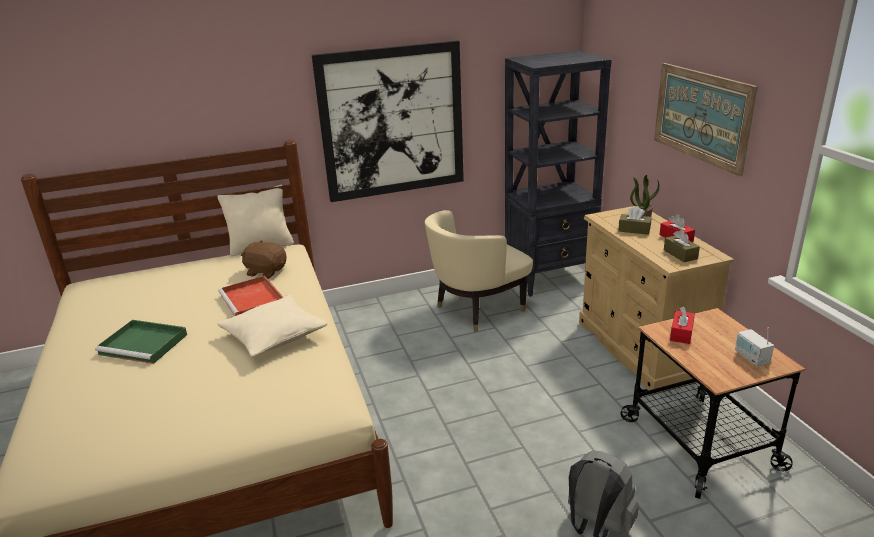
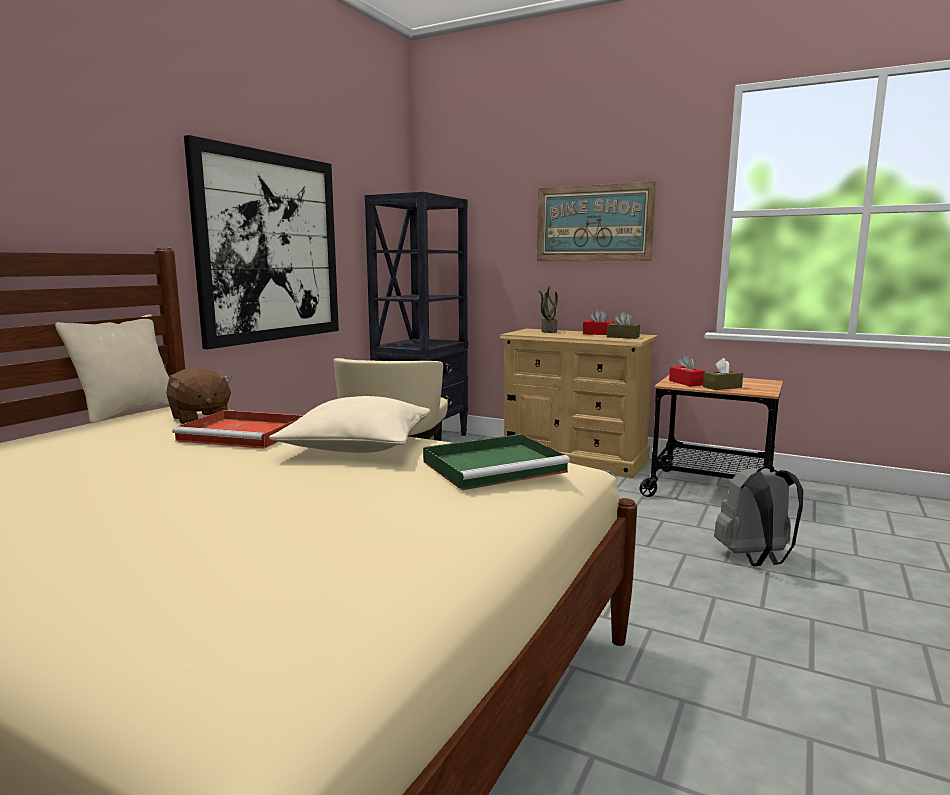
camera: 45 degrees left, 15 degrees down
(145, 344) = (143, 498): green tray -> green tray (496, 466)
(266, 271) = (199, 418): brown plush toy -> brown plush toy turned 105 degrees counterclockwise
(634, 230) = (559, 334): brown tissue box -> brown tissue box (722, 387)
(751, 358) = (750, 382): radio -> none

